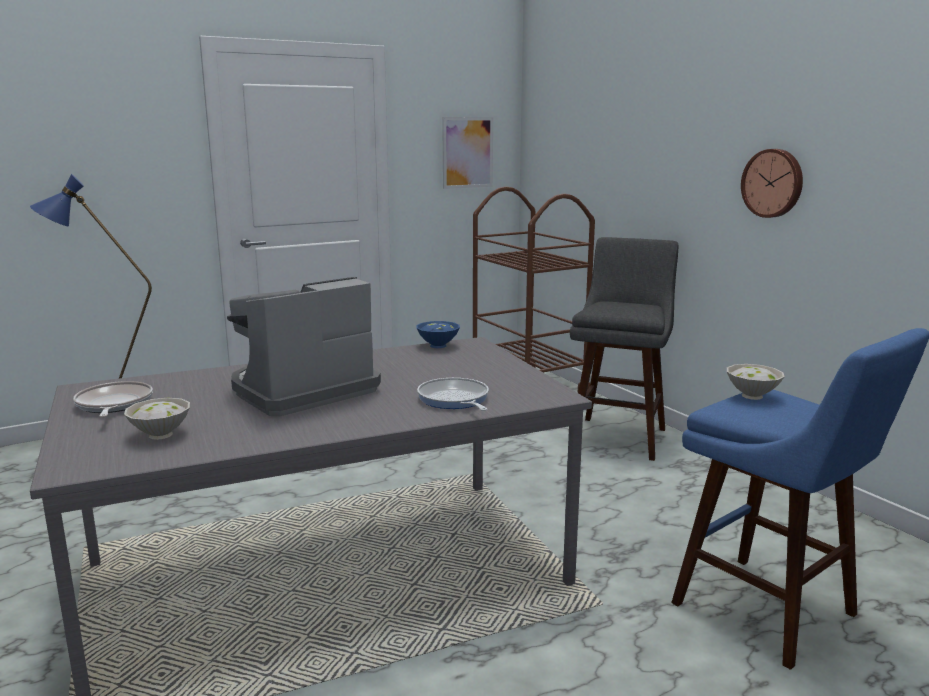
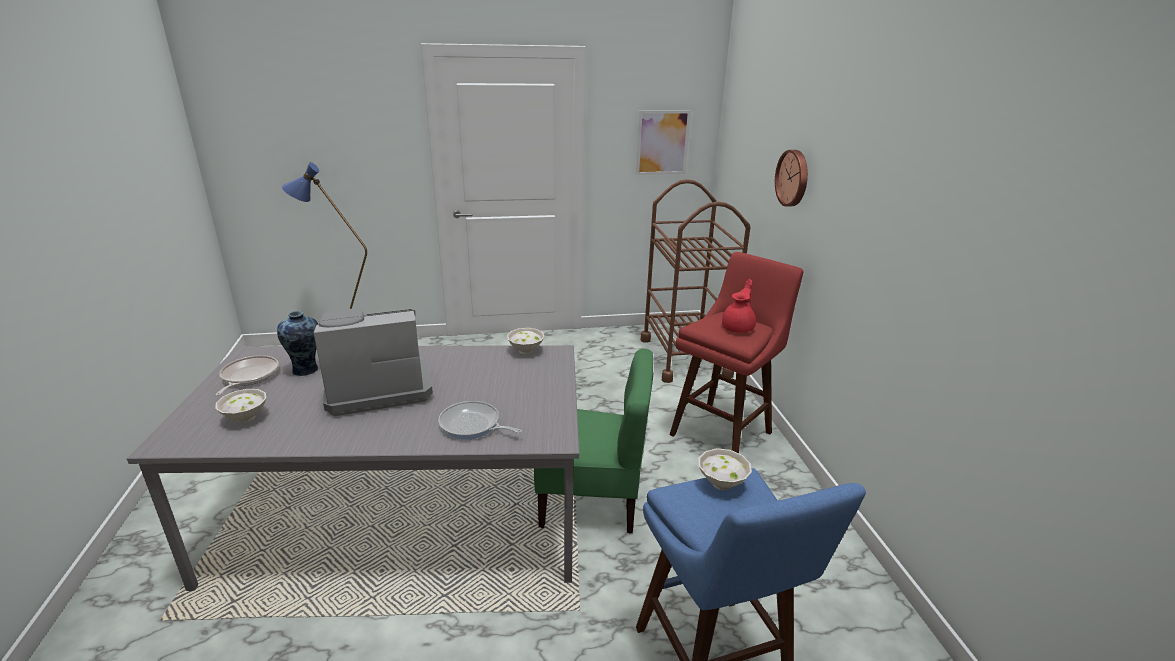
camera: 20 degrees right, 10 degrees up
(187, 390) = (306, 370): none -> vase
(438, 346) = (525, 351): blue bowl -> white bowl
(454, 400) = (472, 425): frying pan -> frying pan turned 60 degrees counterclockwise
(535, 515) = (591, 501): none -> green chair
(619, 436) = (723, 431): grey stool -> red stool
(632, 307) = (738, 328): none -> red teapot
(773, 183) = (877, 241): wall clock -> wall clock (793, 178)

